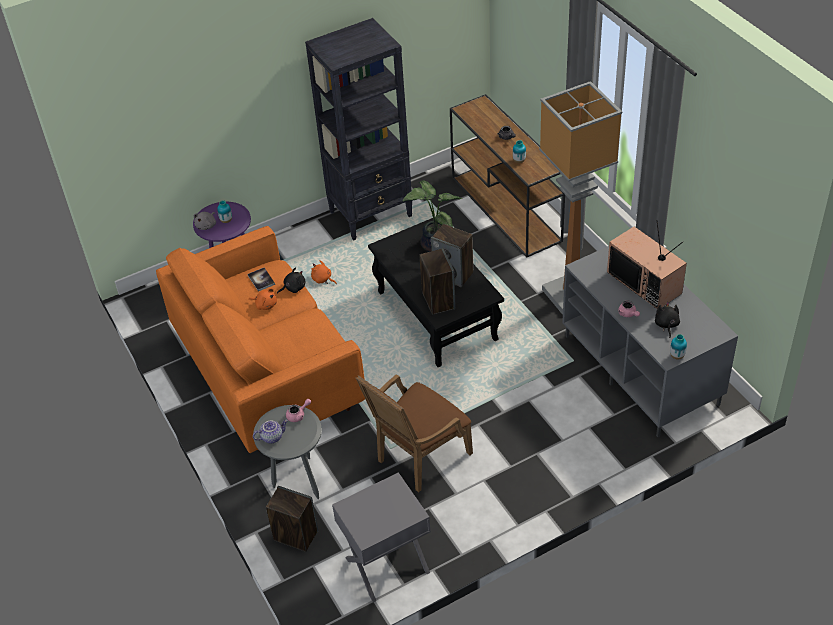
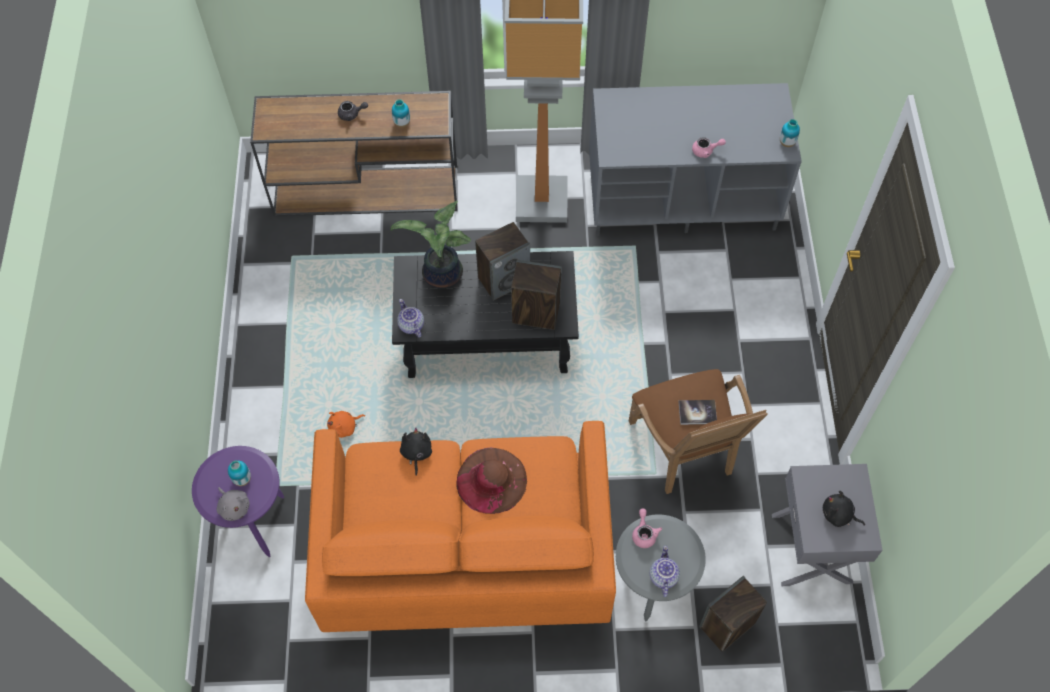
camera: 65 degrees left, 15 degrees up
(261, 280) = (377, 484): book -> book (697, 412)
(265, 305) = (425, 497): orange plush toy -> none
(296, 329) = (491, 480): none -> brown hat
(371, 214) = (270, 325): black bookcase -> none
(385, 247) = (410, 325): none -> teapot
(646, 282) = (670, 113): television -> none
(666, 325) = (740, 129): black plush toy -> black plush toy (838, 515)

